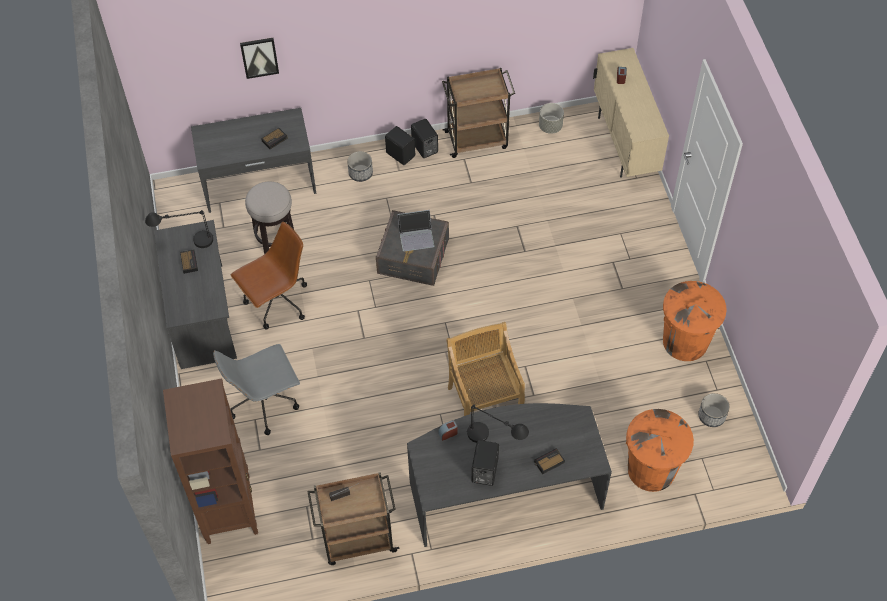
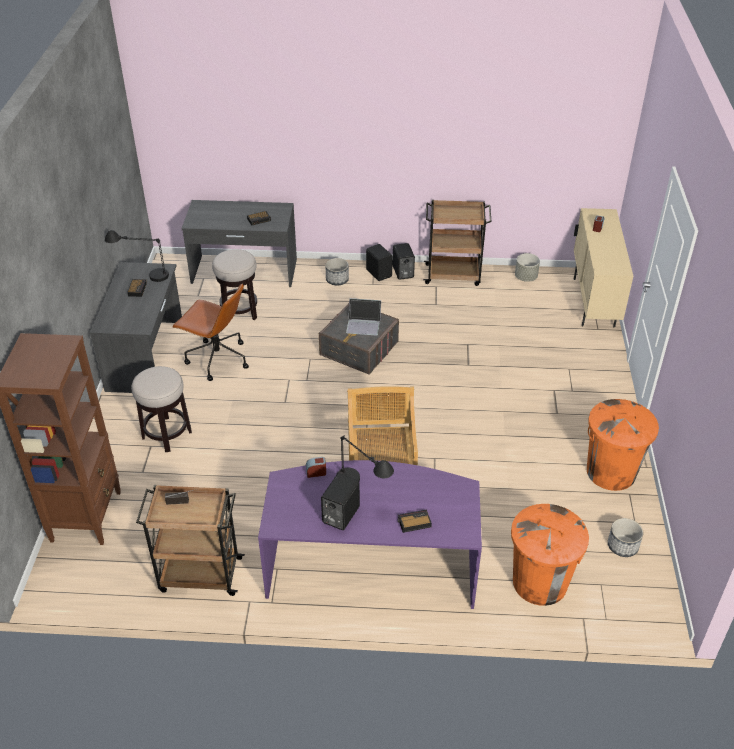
camera: 15 degrees right, 15 degrees down
(259, 57) = (258, 135): picture -> none
(265, 403) = (167, 434): grey office chair -> stool
(277, 303) = (217, 359): brown office chair -> brown office chair turned 45 degrees clockwise
(504, 490) = (371, 565): grey desk -> purple desk

